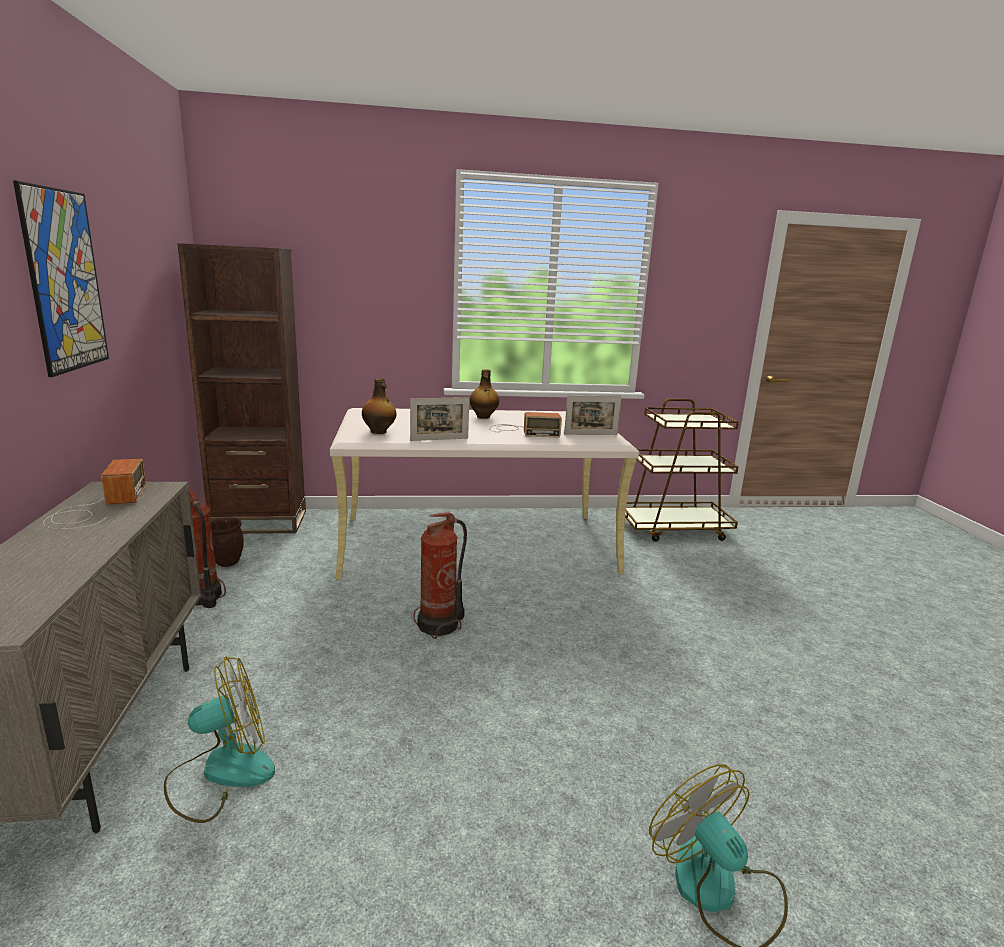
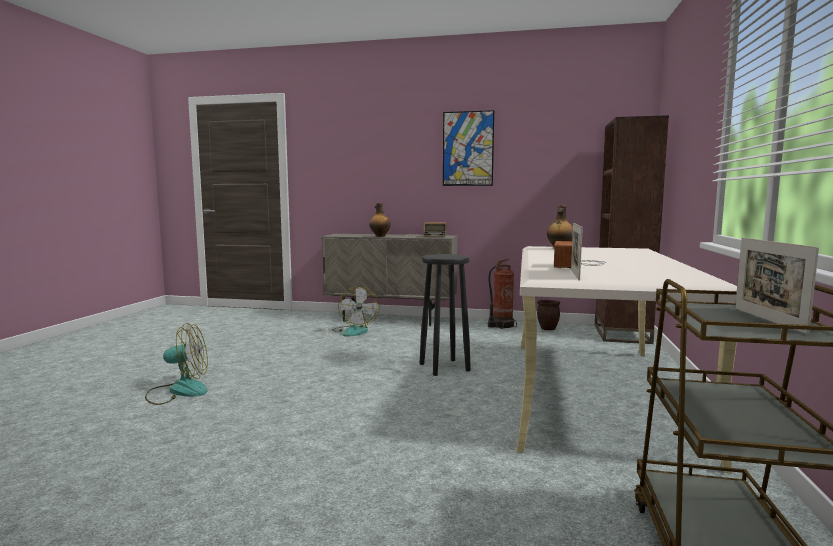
camera: 110 degrees right, 10 degrees down
(439, 439) = (539, 253): picture frame -> picture frame (768, 320)
(440, 625) = (444, 367): fire extinguisher -> black stool
(483, 417) = (640, 261): bottle -> bottle (380, 236)

